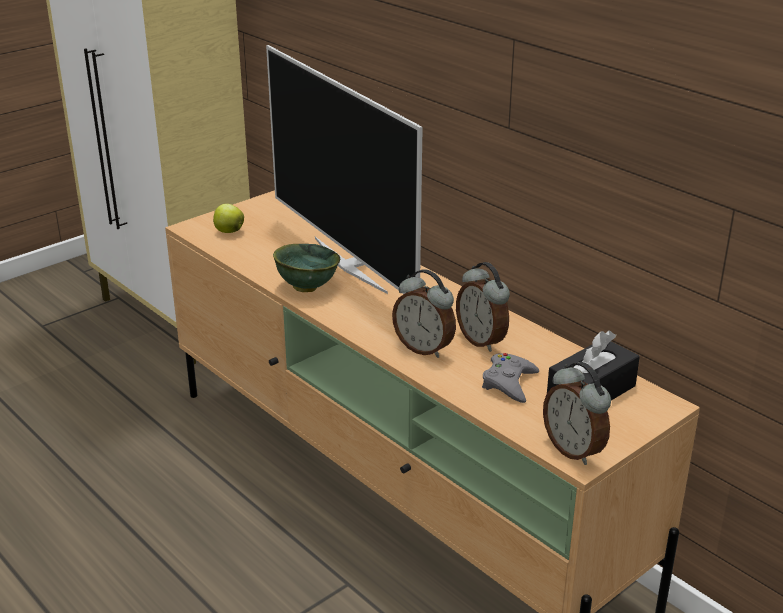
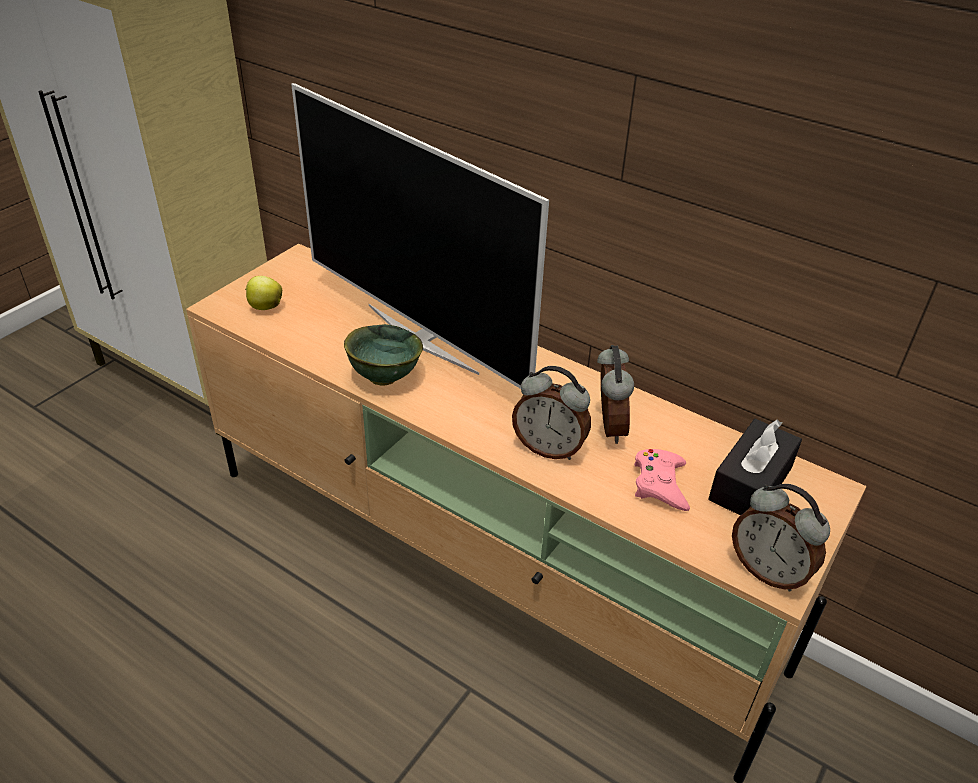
camera: 15 degrees left, 10 degrees up
(482, 341) = (607, 427): alarm clock -> alarm clock turned 135 degrees counterclockwise
(509, 383) = (660, 484): grey game controller -> pink game controller

